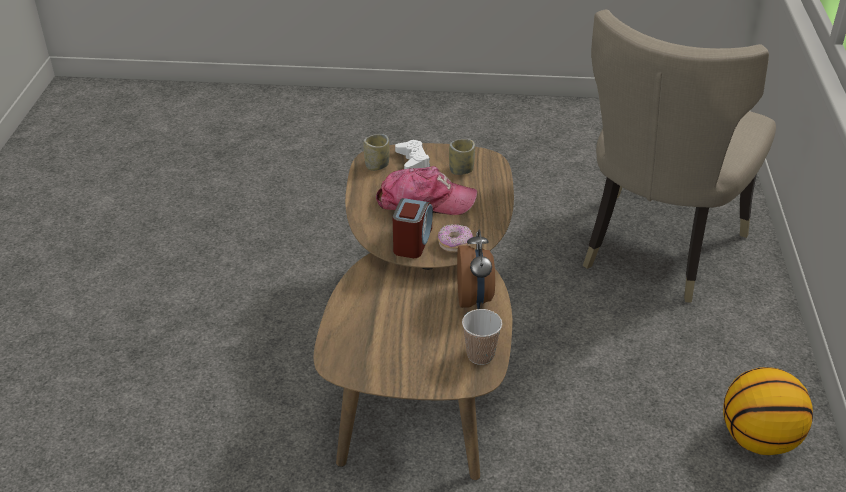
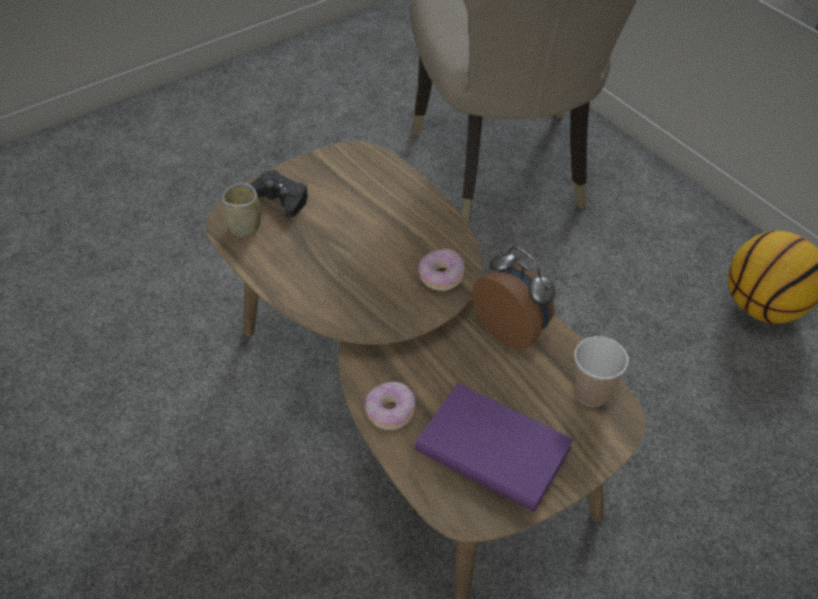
camera: 40 degrees left, 10 degrees up
(355, 298) = (390, 412): none -> donut
(390, 345) = (493, 446): none -> purple book
(412, 241) = (393, 301): alarm clock -> none
(413, 161) = (280, 199): white game controller -> black game controller
(425, 201) = (350, 242): cap -> none
(461, 170) = (346, 182): cup -> none

